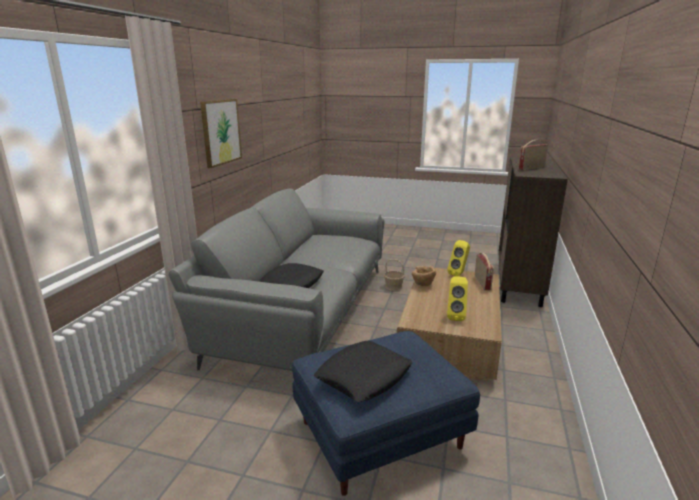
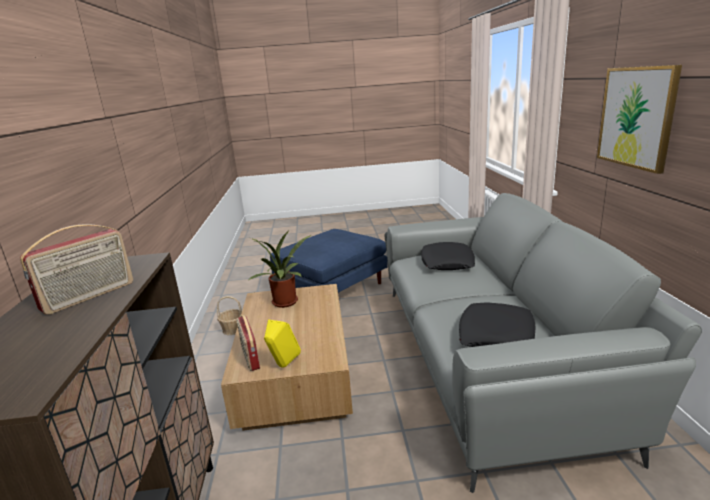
camera: 160 degrees right, 0 degrees up
(364, 376) = (334, 237): black pillow -> black pillow (496, 334)
(393, 287) = (408, 448): basket -> basket (232, 329)
(423, 285) = (329, 332): brown bowl -> none
(455, 316) = (286, 303): yellow speaker -> potted plant

